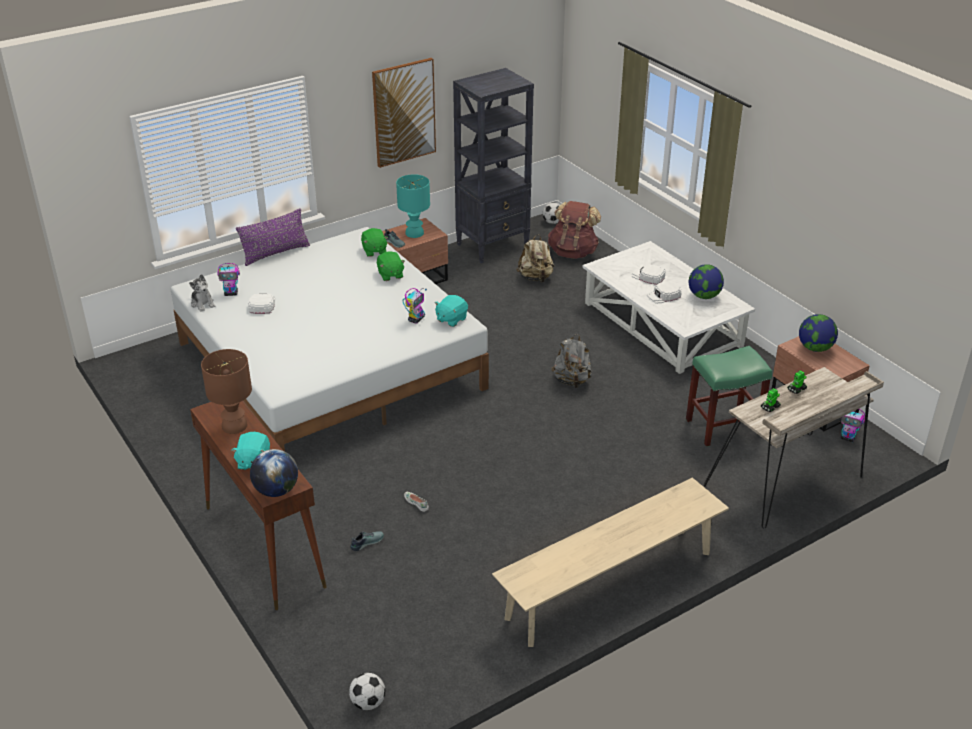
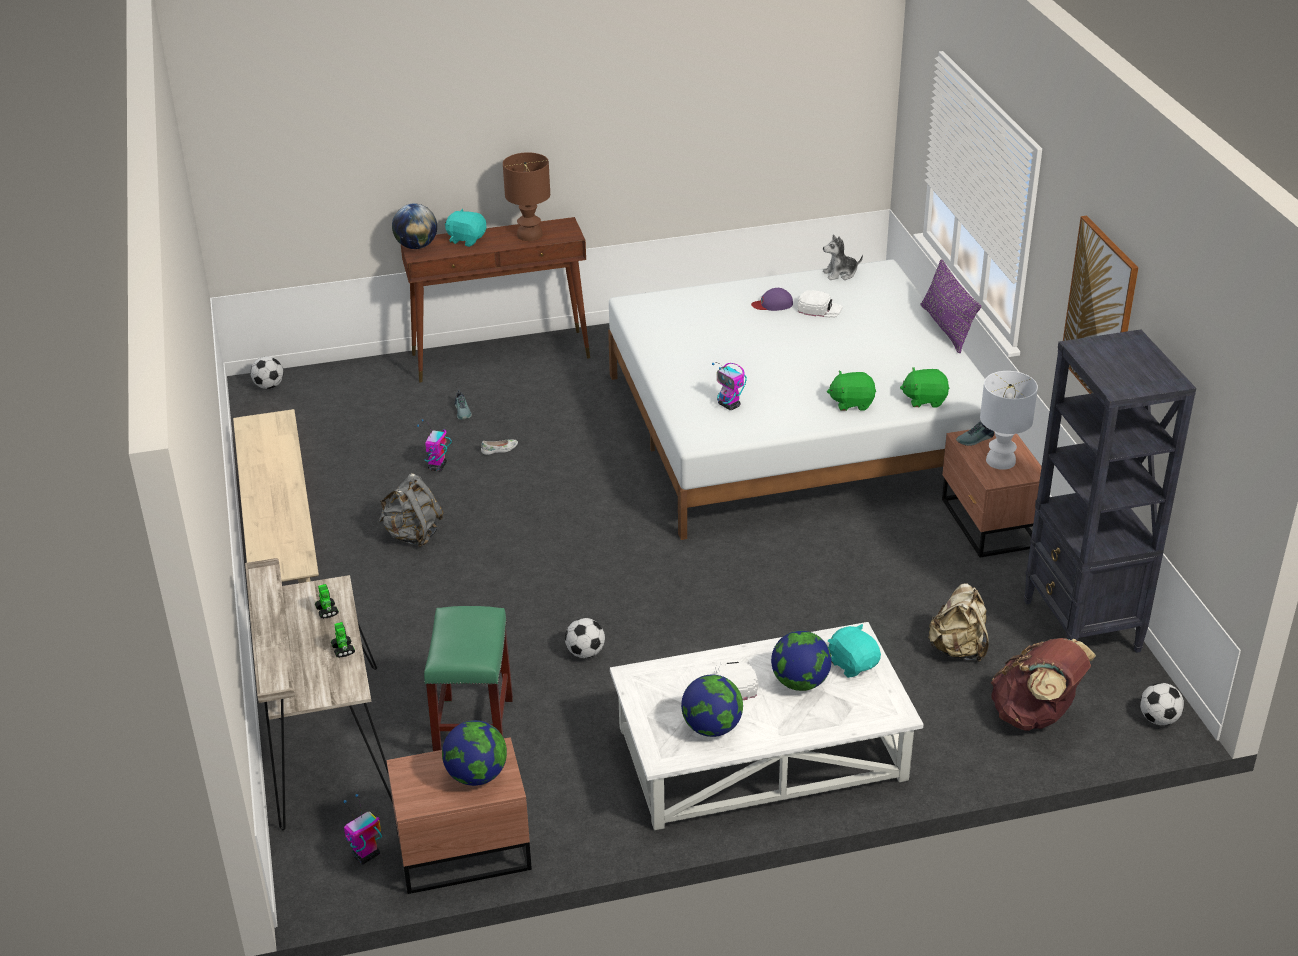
camera: 110 degrees right, 0 degrees up
(231, 293) = (856, 292): toy robot -> toy robot (437, 467)
(261, 325) = (772, 304): none -> purple cap
(414, 233) = (1001, 461): turquoise table lamp -> white table lamp
(451, 319) = (715, 431): turquoise plush toy -> turquoise plush toy (853, 664)
(572, 381) = (659, 616): grey backpack -> grey backpack (413, 535)
(625, 401) = (585, 653): none -> football
(648, 276) = (800, 682): white cap -> globe

